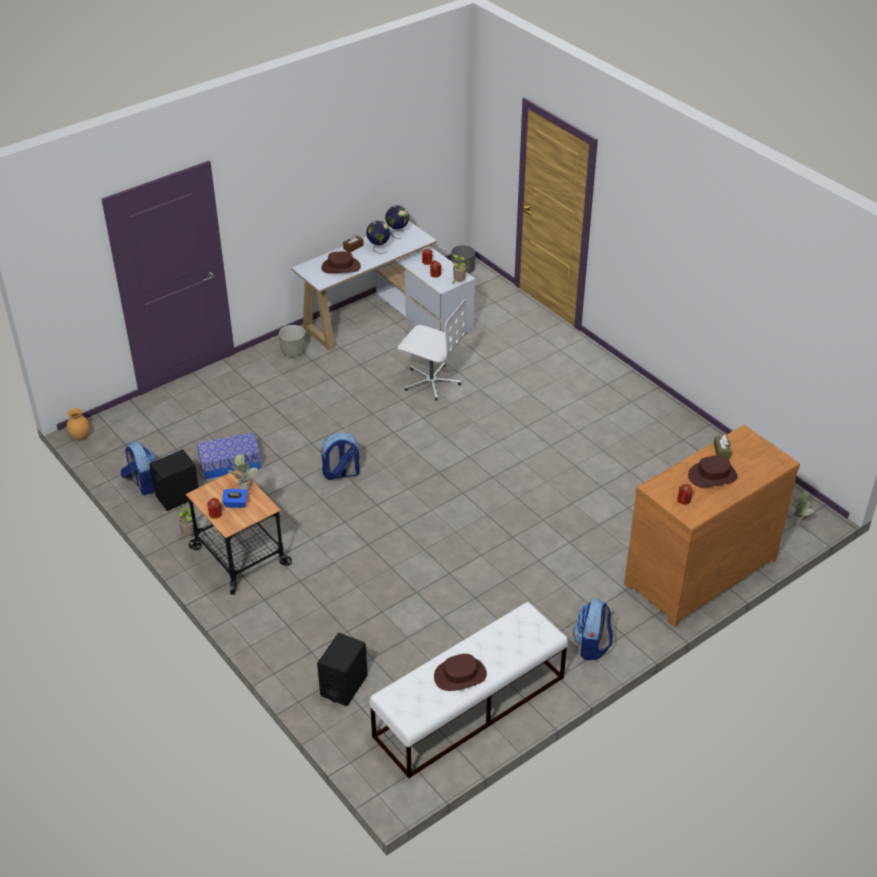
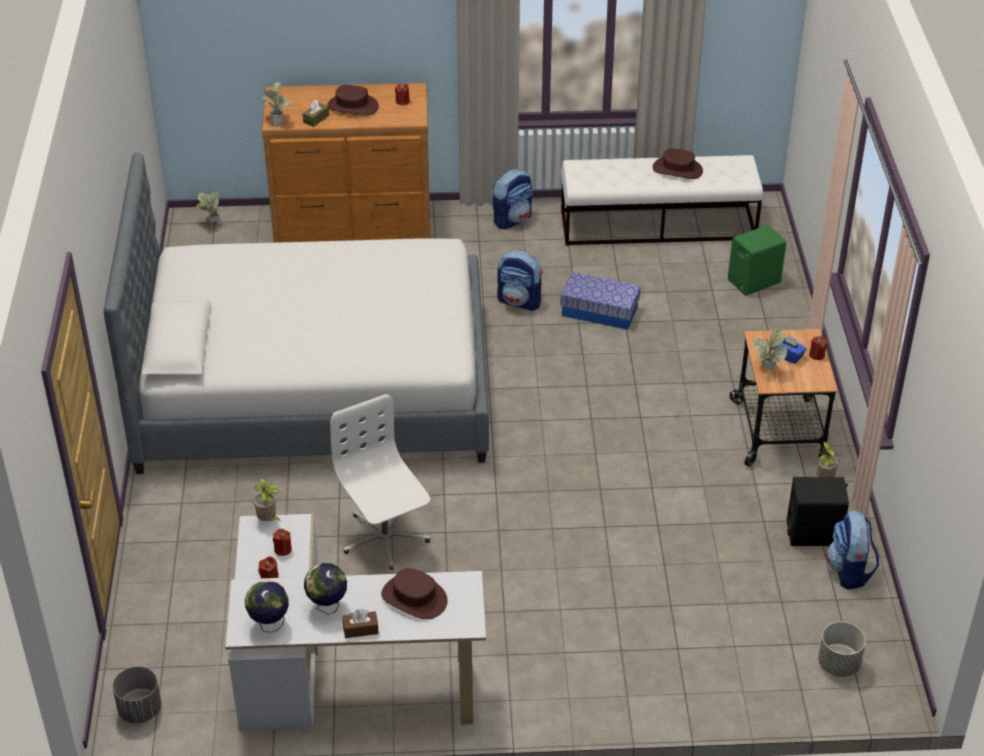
camera: 145 degrees left, 0 degrees up
(80, 437) = (906, 685): brown vase -> none
(230, 464) = (724, 546): storage box -> storage box (599, 311)
(293, 351) = (520, 684): grey planter -> grey planter (838, 664)
(341, 474) = (601, 471): backpack -> backpack (520, 301)
(344, 685) = (753, 281): black speaker -> green speaker
(572, 442) = (314, 386): none -> bed
(744, 436) = (278, 121): none -> potted plant

